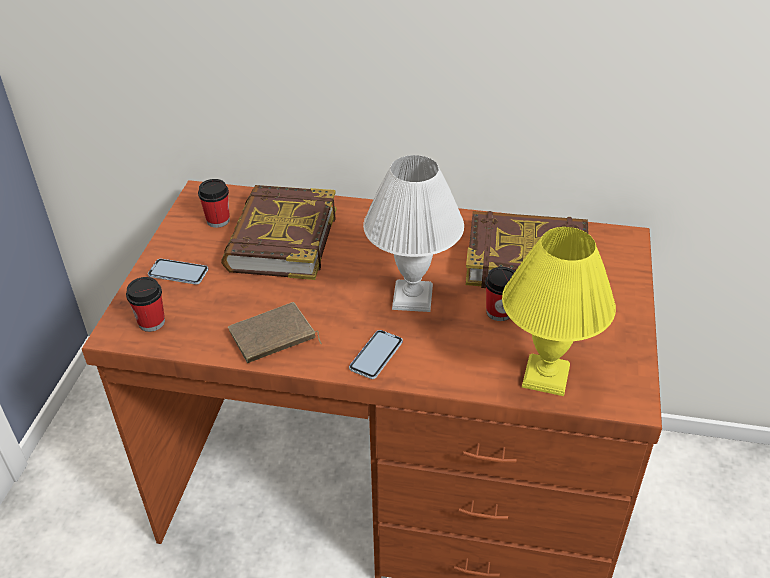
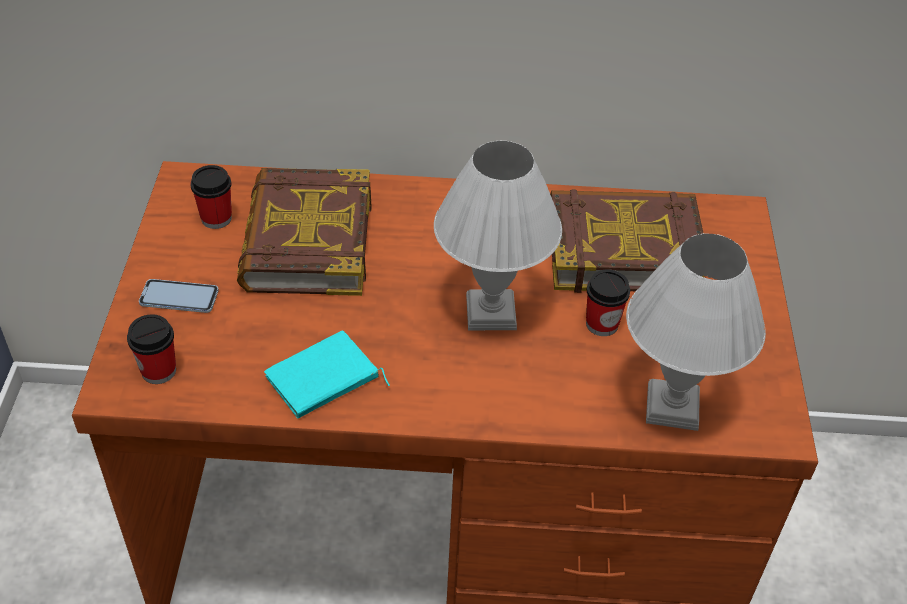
camera: 10 degrees left, 5 degrees up
(273, 338) = (323, 381): brown book -> turquoise book
(376, 355) = (459, 395): phone -> none
(547, 376) = (674, 406): yellow table lamp -> white table lamp

